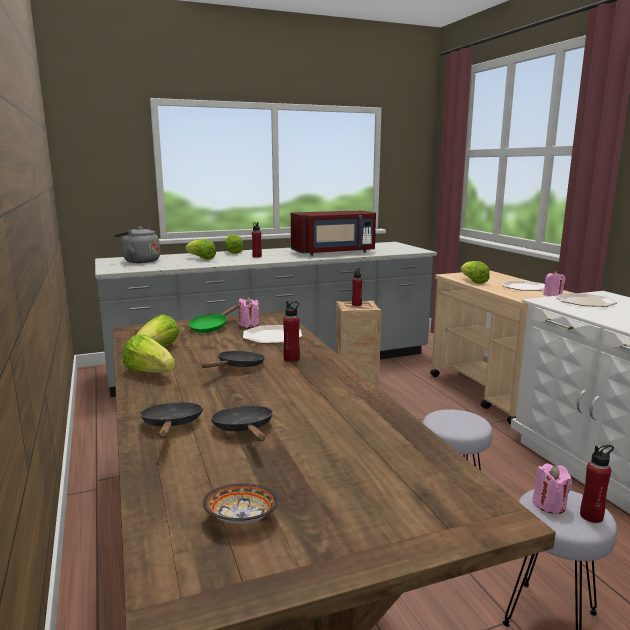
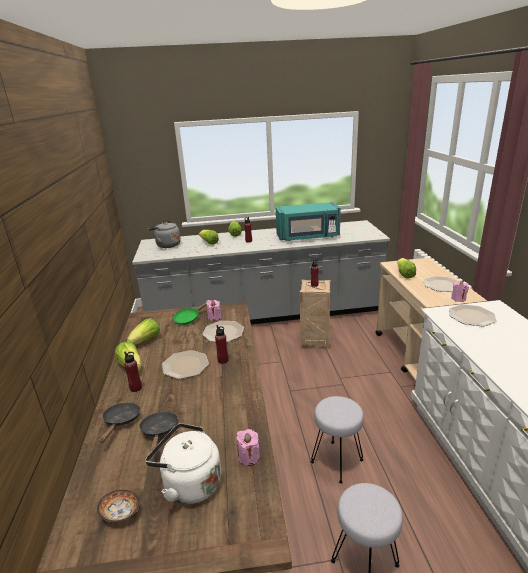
camera: 15 degrees right, 10 degrees up
(238, 367) = (185, 365): black frying pan -> plate
(334, 252) = (308, 237): red microwave -> turquoise microwave
(334, 474) = (189, 483): none -> white kettle
(549, 504) = (360, 500): pink candle -> pink candle (248, 457)
(591, 516) = (384, 516): red bottle -> red bottle (136, 388)

